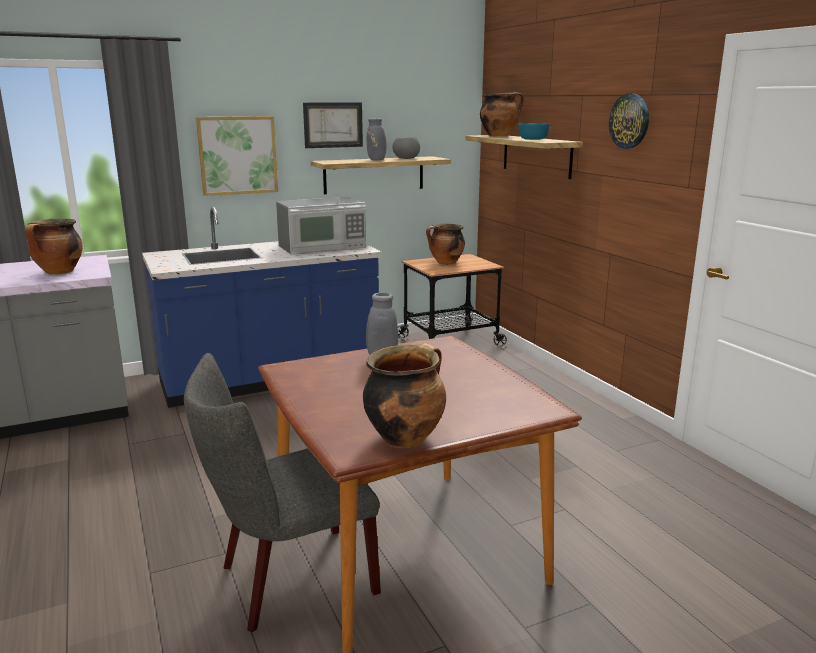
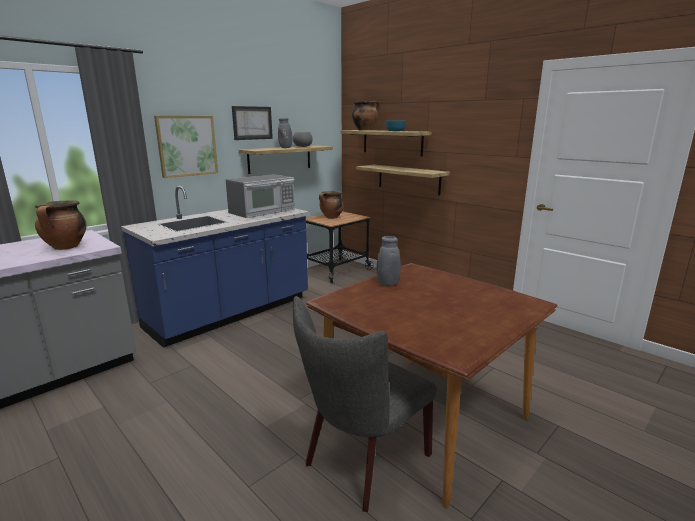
camera: 20 degrees left, 0 degrees up
(405, 437) = (478, 337): cooking pot -> none
(553, 213) = (408, 179): none -> shelf
(629, 121) = (469, 117): wall clock -> none

